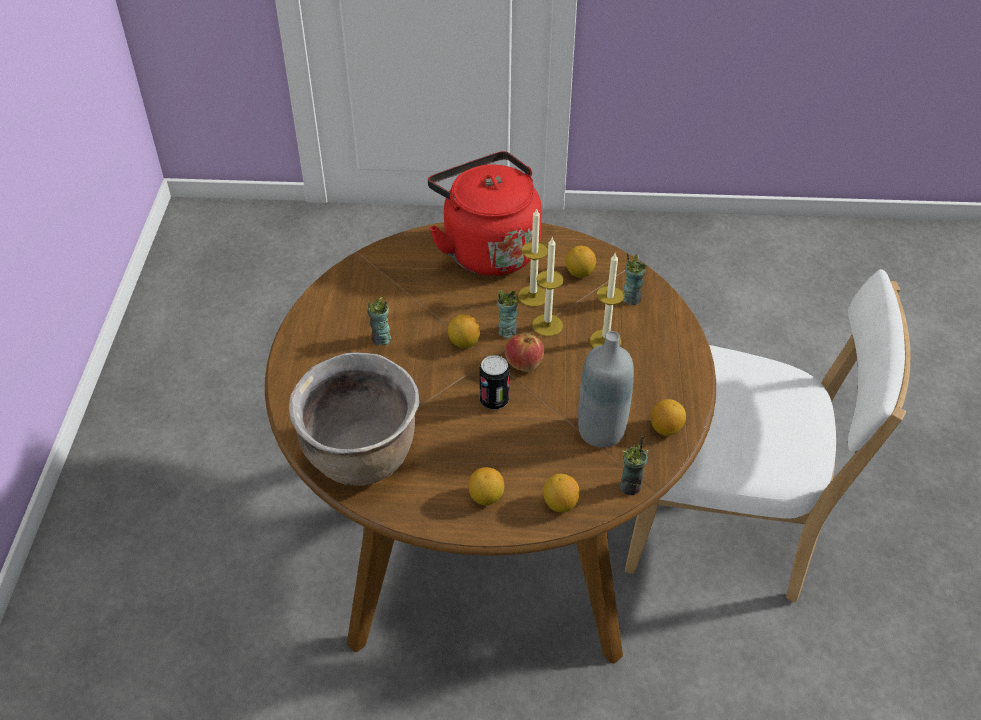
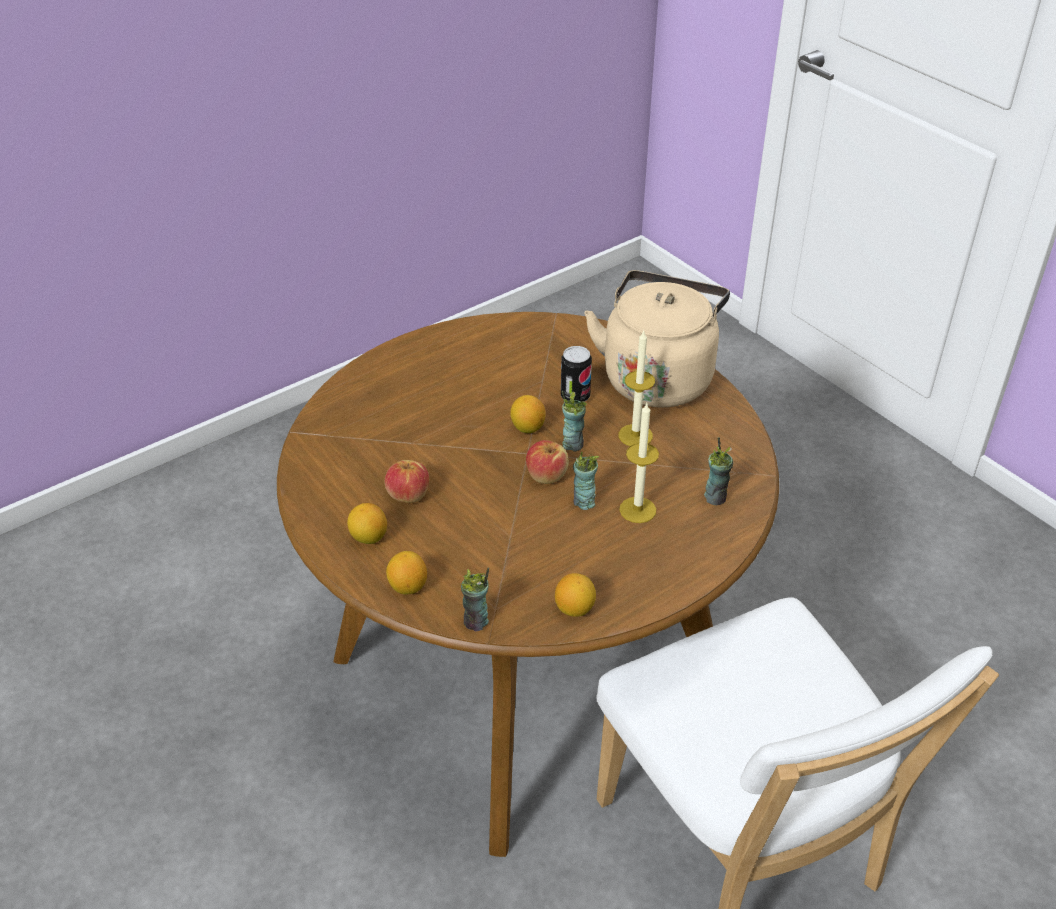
camera: 50 degrees right, 5 degrees down
(362, 458) = (337, 446): brown cooking pot -> none
(381, 339) = (475, 382): cup -> cup (584, 502)
(463, 448) = (408, 494): none -> apple
(487, 248) = (658, 377): red kettle -> beige kettle
(494, 401) = (481, 482): can -> can (575, 396)
(547, 325) = (610, 464): candle -> none
(579, 273) = (704, 447): lemon -> none
(601, 431) = (522, 567): grey bottle -> none

